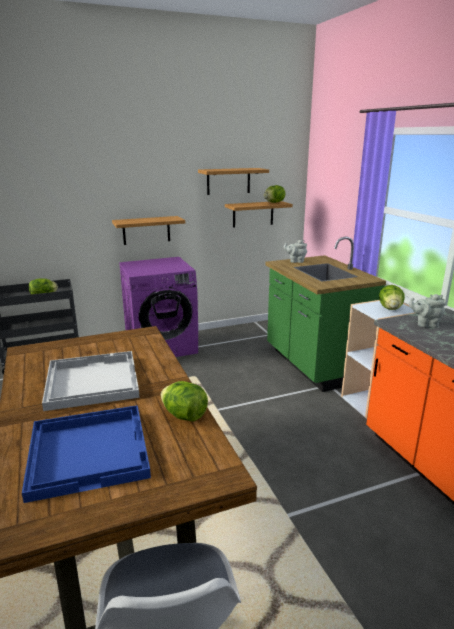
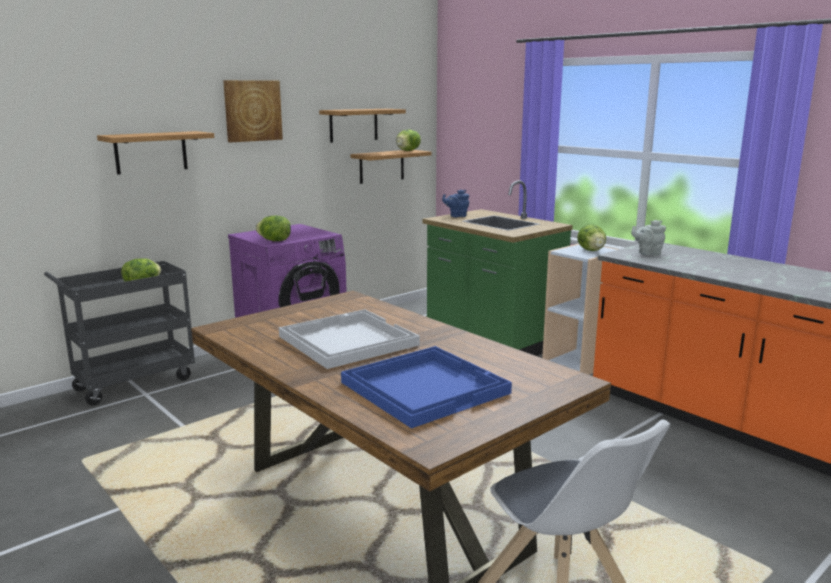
camera: 20 degrees left, 5 degrees down
(140, 170) = (252, 110): none -> picture
(146, 230) = (260, 190): shelf -> shelf (151, 152)
(184, 416) = (485, 351): lettuce -> lettuce (274, 241)
(295, 261) = (456, 216): grey teapot -> blue teapot

